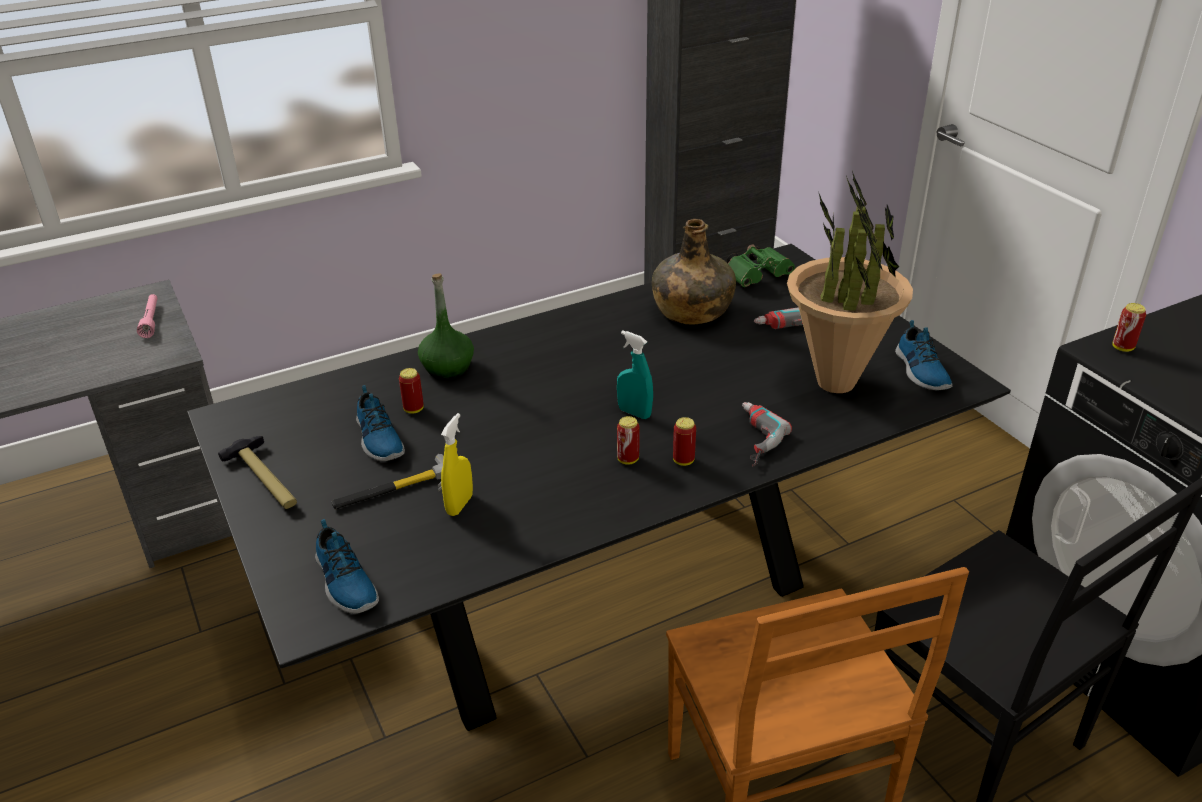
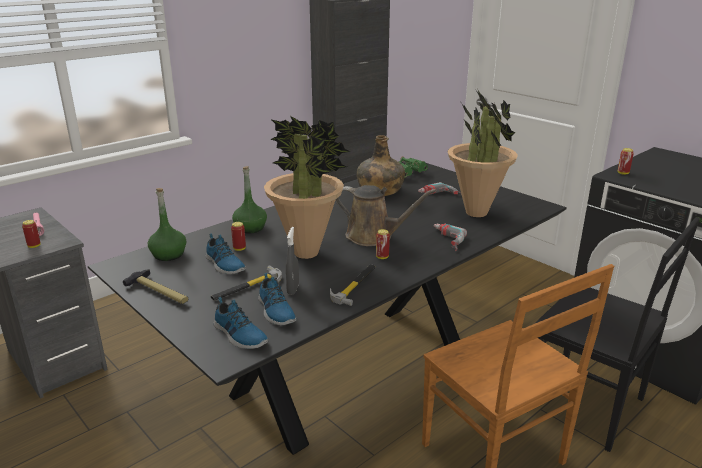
camera: 15 degrees left, 10 degrees down
(306, 406) = (169, 254): none -> green bottle
(459, 505) = (293, 289): yellow spray bottle -> grey spray bottle
(512, 432) = (307, 253): none -> potted plant
(558, 512) = (355, 285): none -> hammer
(634, 413) = (373, 236): turquoise spray bottle -> brown watering can
(683, 460) = (414, 254): can -> can (34, 246)
(920, 371) = (517, 204): shoe -> shoe (275, 311)

